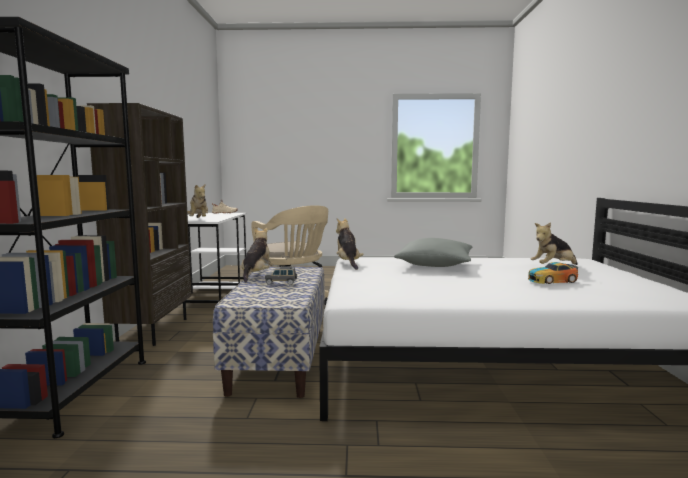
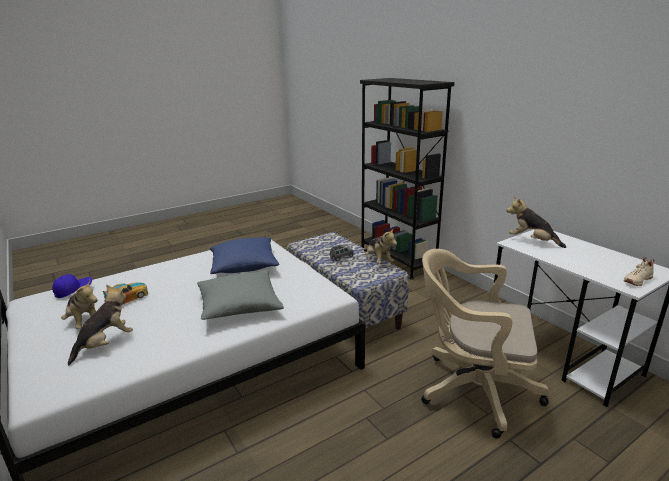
camera: 145 degrees right, 15 degrees up
(153, 331) = (471, 296): brown bookcase -> none
(348, 263) = (322, 283): plush toy -> plush toy (84, 322)
(405, 283) = (244, 266): none -> blue pillow
(638, 296) = (73, 290): none -> blue cap

